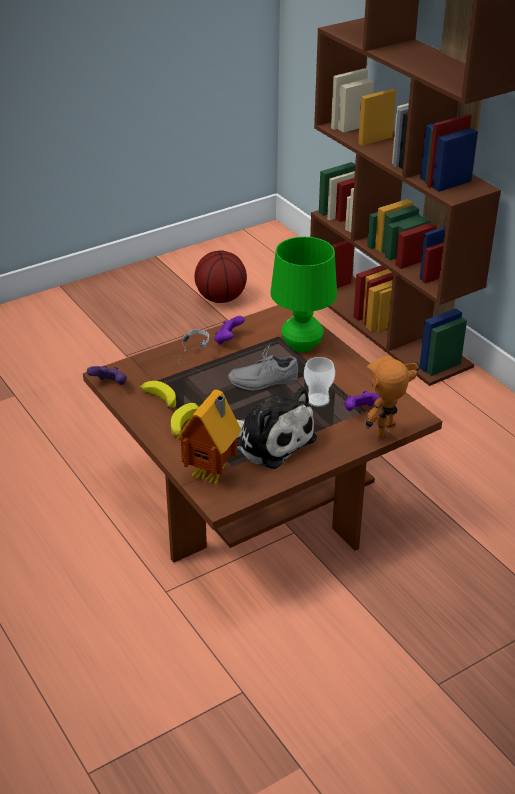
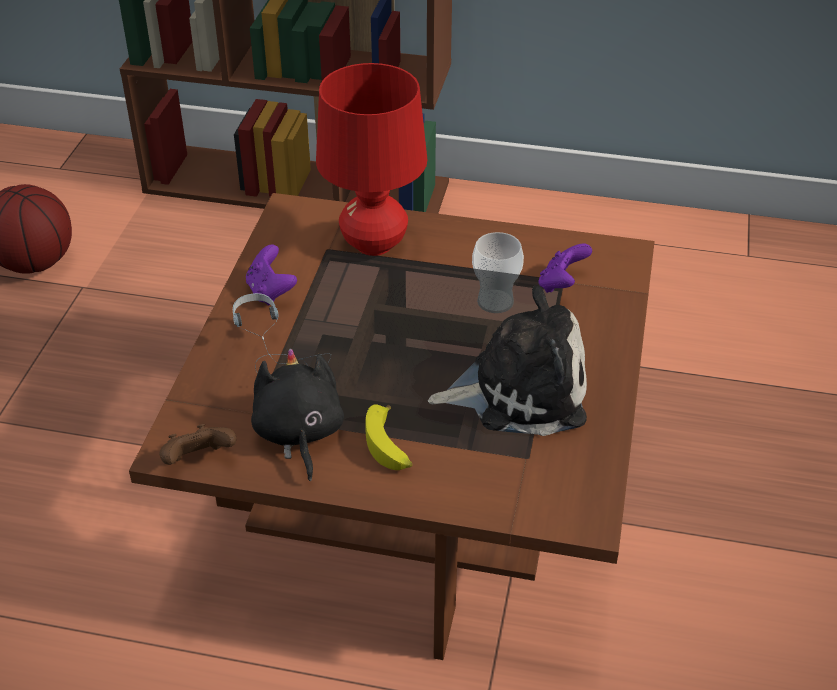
camera: 45 degrees left, 5 degrees up
(110, 385) = (199, 460): purple game controller -> brown game controller
(158, 399) = (298, 434): banana -> black plush toy
(212, 474) = (524, 488): toy house -> none
(262, 380) = (393, 318): grey shoe -> none
(301, 346) = (374, 244): green table lamp -> red table lamp
(389, 432) = (627, 290): toy robot -> none

